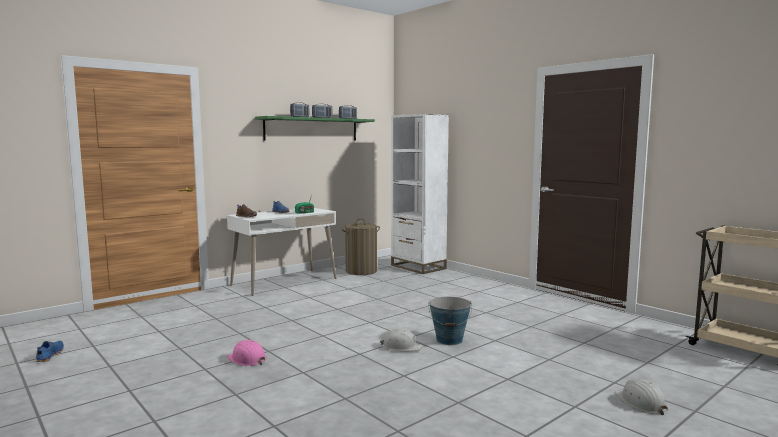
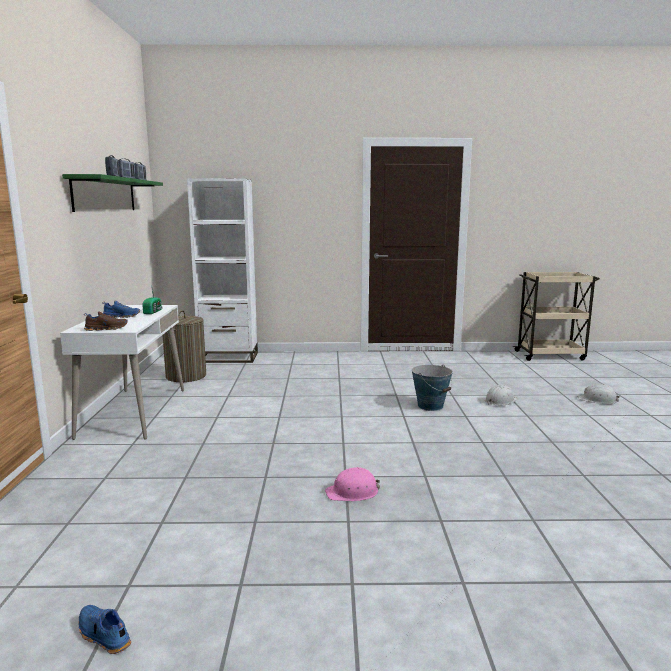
camera: 50 degrees left, 5 degrees up
(401, 347) = (420, 424): white hard hat -> white hard hat (500, 401)

